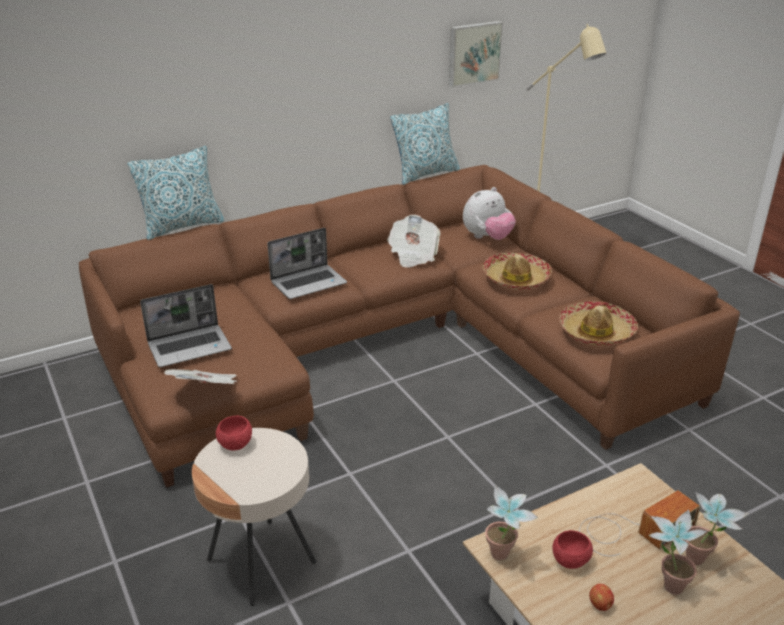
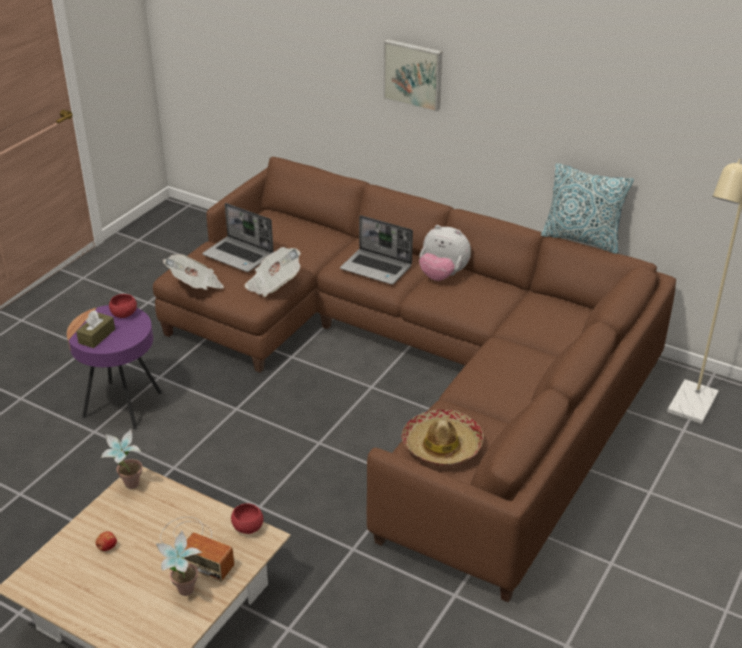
camera: 60 degrees right, 5 degrees up
(182, 226) = (344, 171): pillow -> none
(258, 478) = (97, 336): none -> brown tissue box
(261, 561) = (122, 405): beige side table -> purple side table
(413, 255) = (481, 300): newspaper -> newspaper (273, 284)
(473, 53) = (679, 138): picture -> picture (414, 74)
(487, 238) = (564, 330): plush toy -> plush toy (442, 275)
(516, 279) = (497, 371): hat -> none
(570, 560) = (144, 521): red bowl -> red bowl (248, 528)
(666, 584) = (147, 578): potted plant -> none

